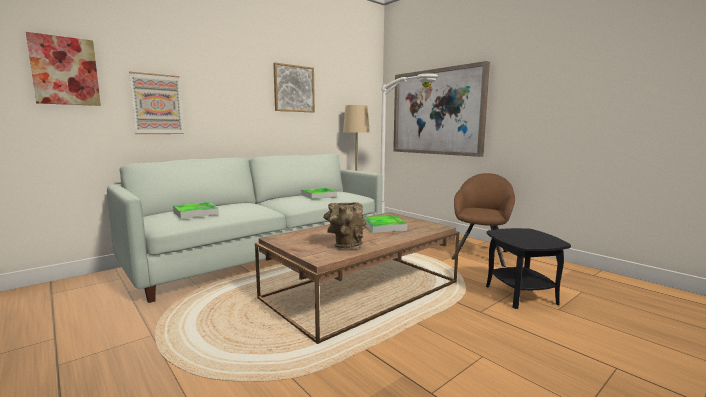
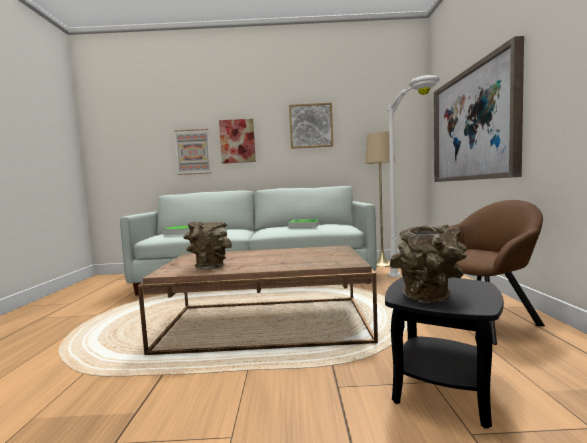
camera: 40 degrees right, 5 degrees down
(65, 71) = (138, 135): picture -> picture (237, 141)
(384, 227) = (295, 256): tray -> none
(532, 241) = (430, 298): none -> brown vase

